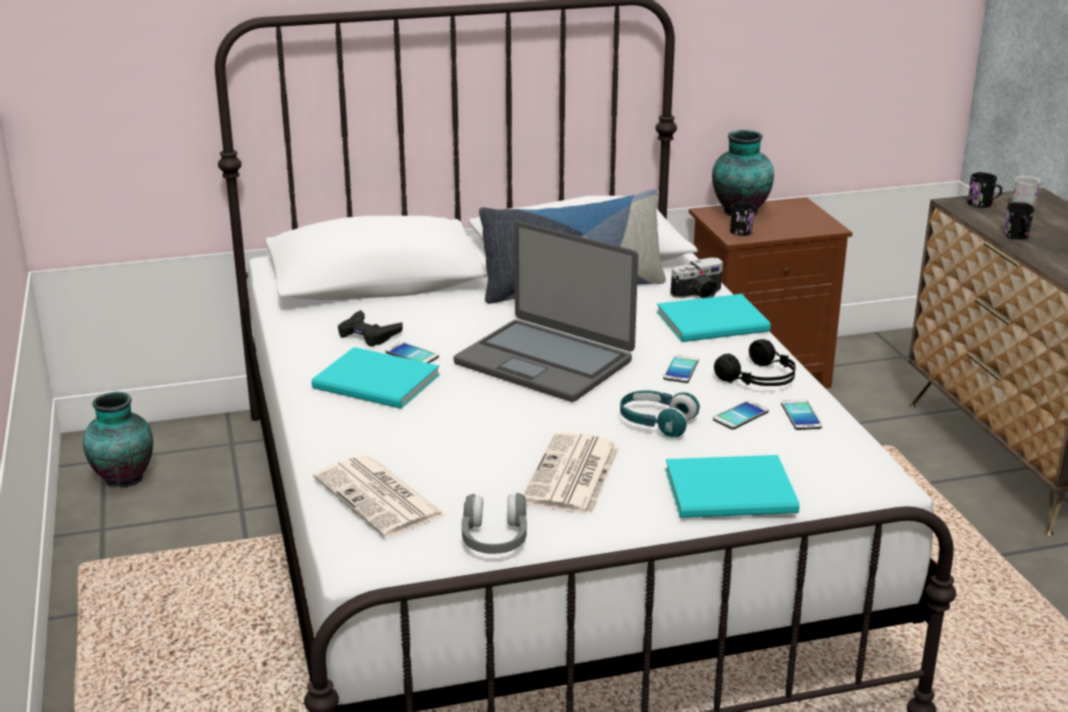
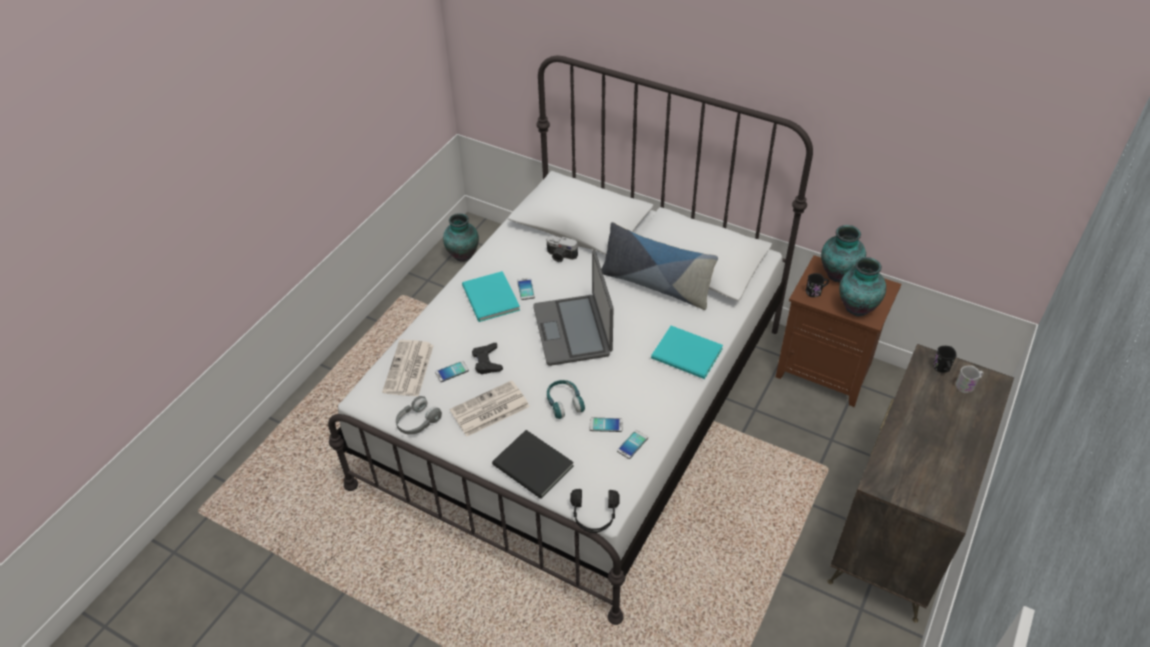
camera: 45 degrees right, 20 degrees up
(368, 334) = (525, 263): black game controller -> black game controller (487, 361)
(681, 370) = (623, 377): phone -> phone (452, 371)
(699, 295) = (710, 330): camera -> camera (560, 256)
(734, 492) = (533, 467): turquoise book -> black book
(760, 379) = (650, 408): black headphones -> black headphones (594, 515)
(801, 226) = (856, 307): none -> vase
(1017, 237) = (913, 408): black mug -> none

